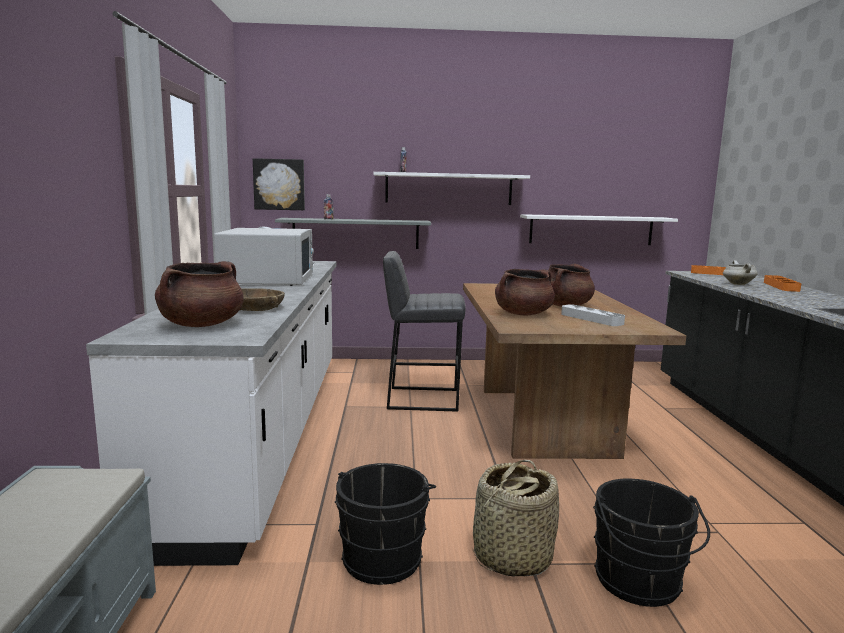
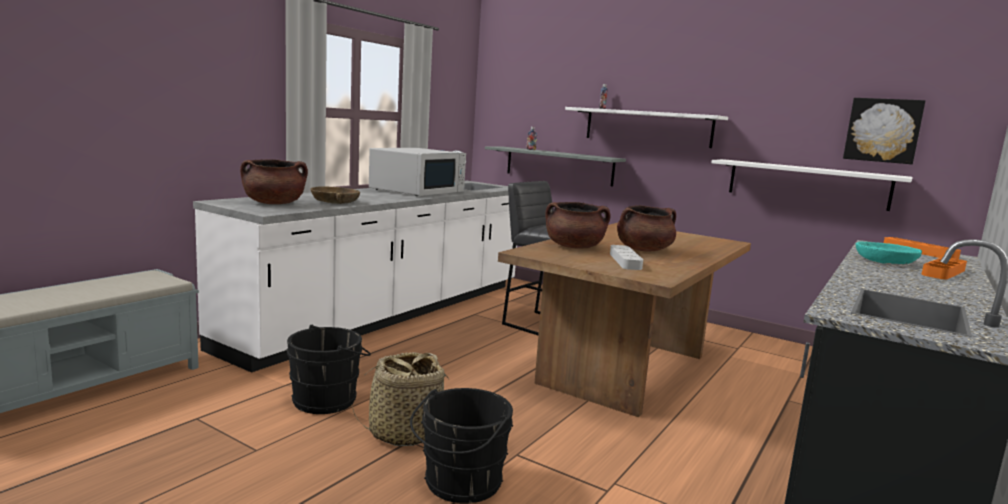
camera: 35 degrees right, 0 degrees up
(279, 184) = (502, 116): picture -> picture (883, 130)
(737, 284) = (885, 261): white cooking pot -> turquoise bowl

